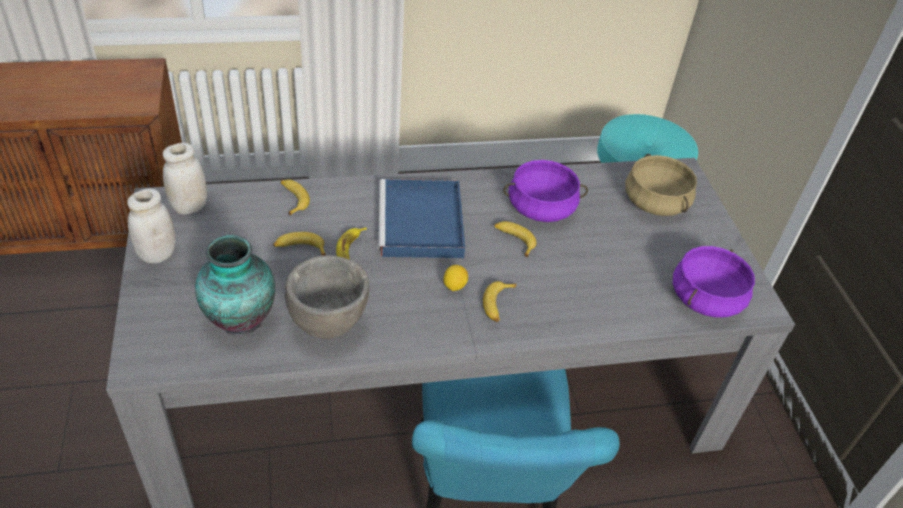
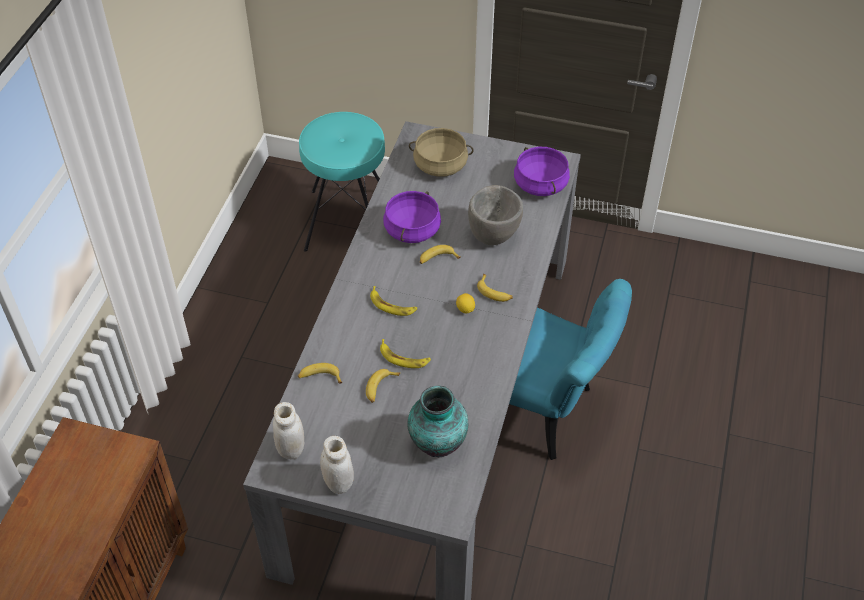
camera: 60 degrees left, 5 degrees up
(329, 326) = (469, 393): grey bowl -> grey bowl (494, 236)
(422, 224) = (392, 305): blue tray -> banana

